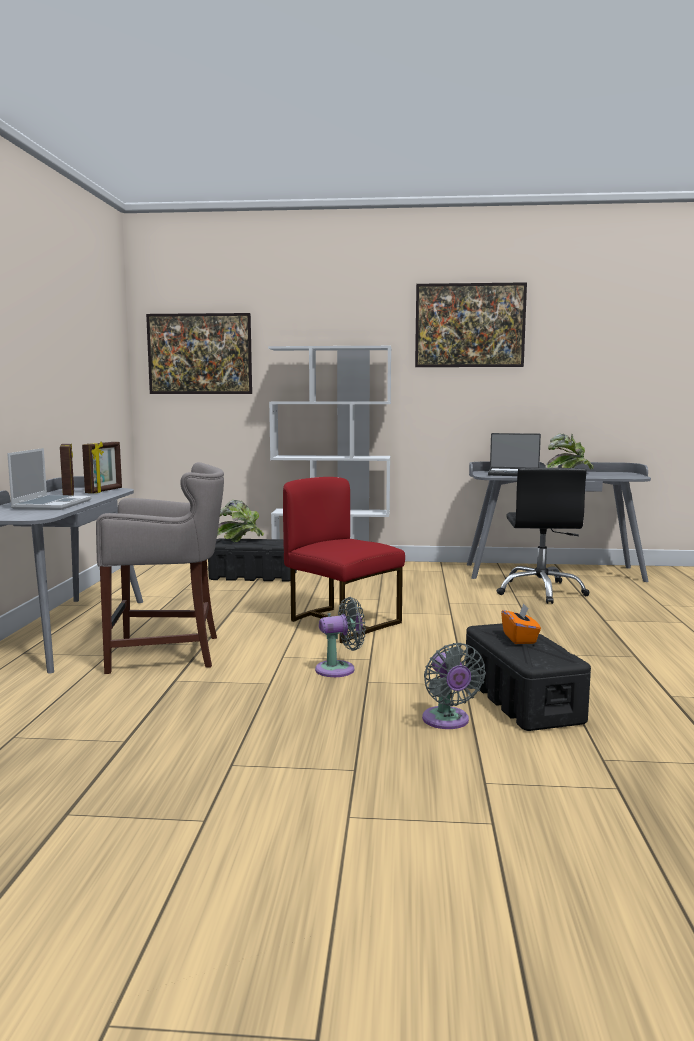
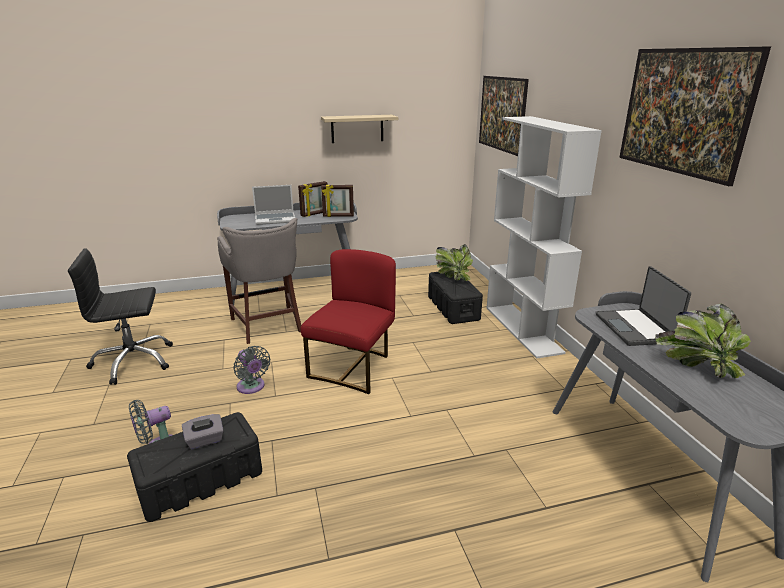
camera: 70 degrees right, 15 degrees up
(60, 369) = (357, 128): none -> shelf
(520, 638) = (205, 440): orange tissue box -> grey tissue box
(540, 591) = (542, 467): black office chair -> black office chair (133, 361)

